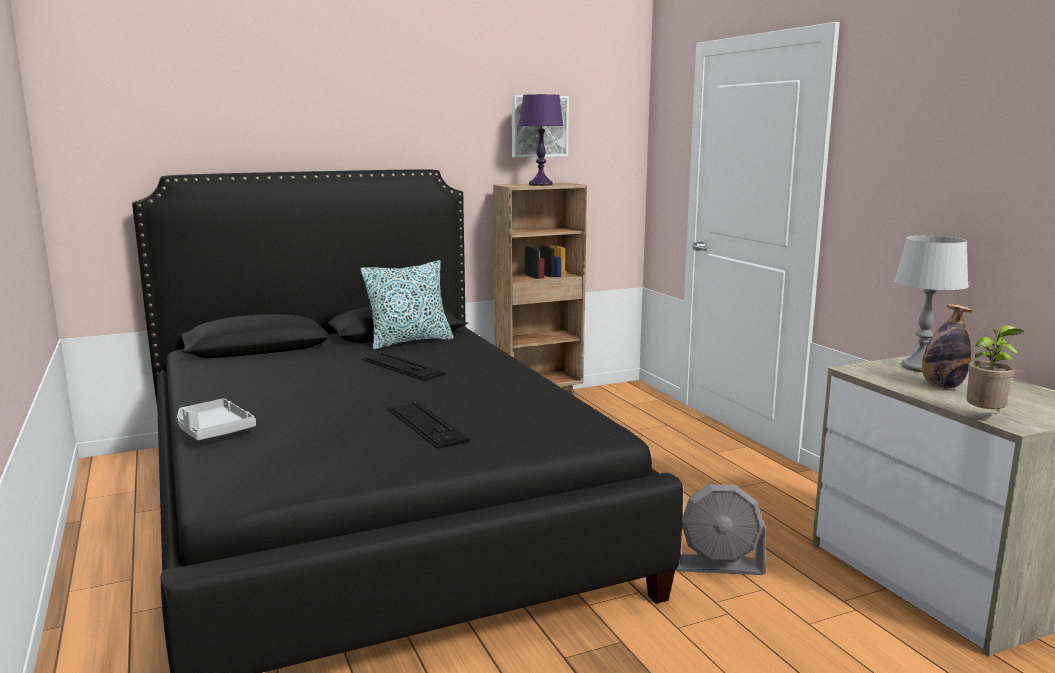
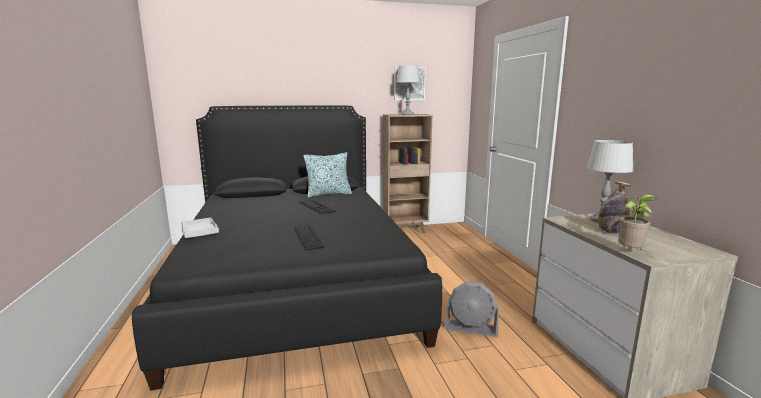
camera: 10 degrees right, 0 degrees up
(540, 184) = (407, 114): purple table lamp -> grey table lamp

